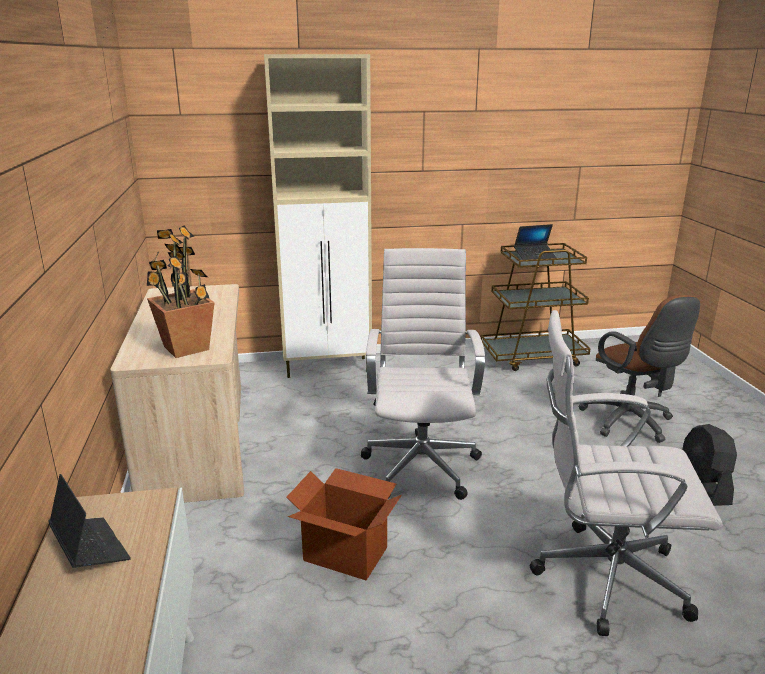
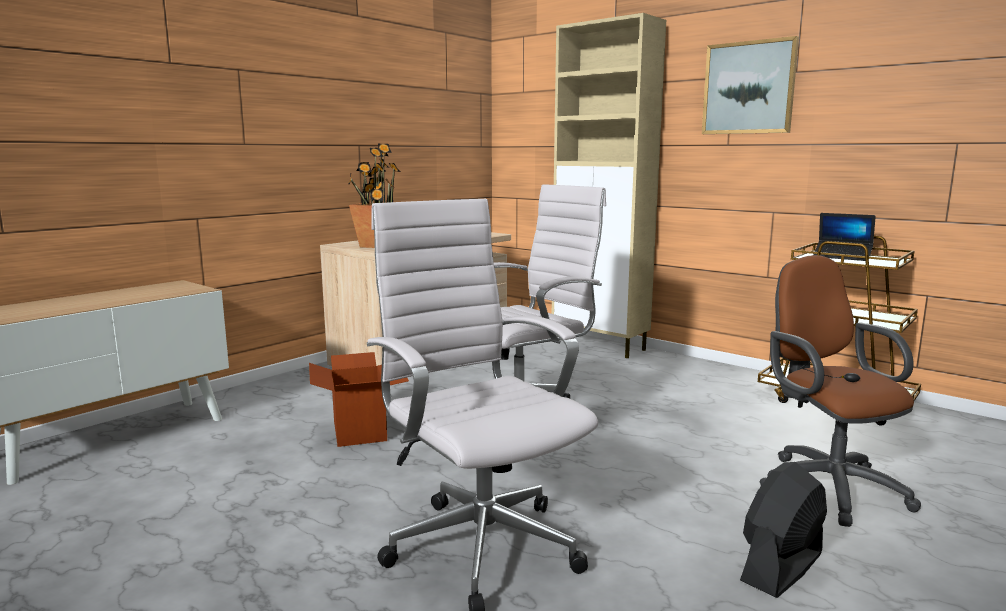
camera: 50 degrees right, 10 degrees down
(90, 548) = (136, 292): laptop -> none
(440, 122) = (749, 88): none -> picture
(630, 423) = (826, 485): brown office chair -> brown office chair turned 135 degrees clockwise

